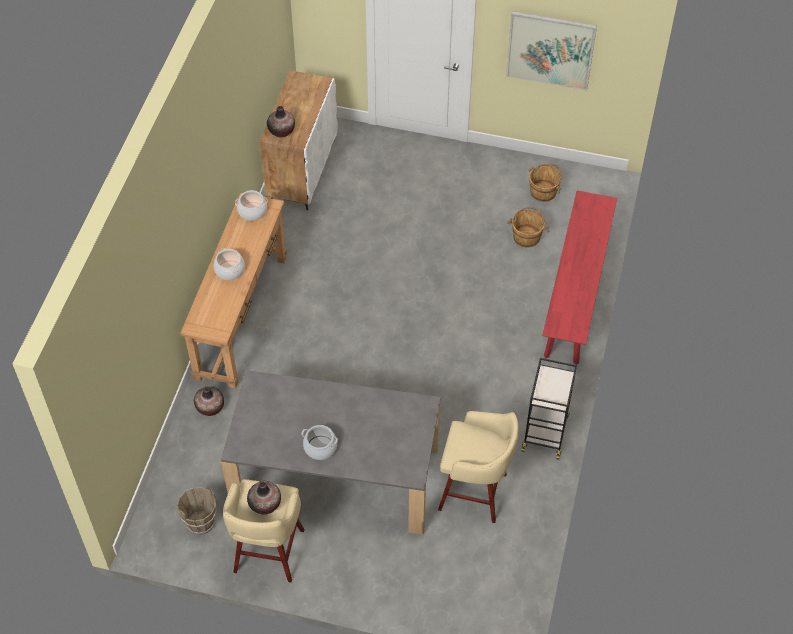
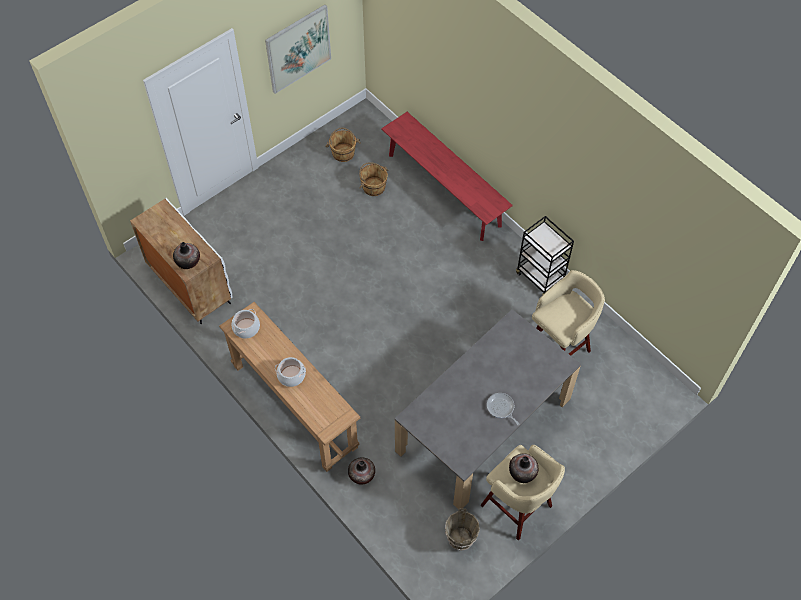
camera: 55 degrees left, 5 degrees up
(320, 448) = (501, 408): cooking pot -> frying pan

